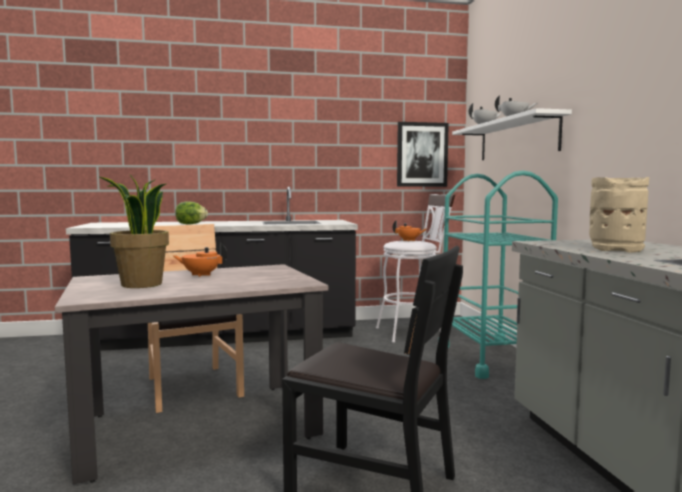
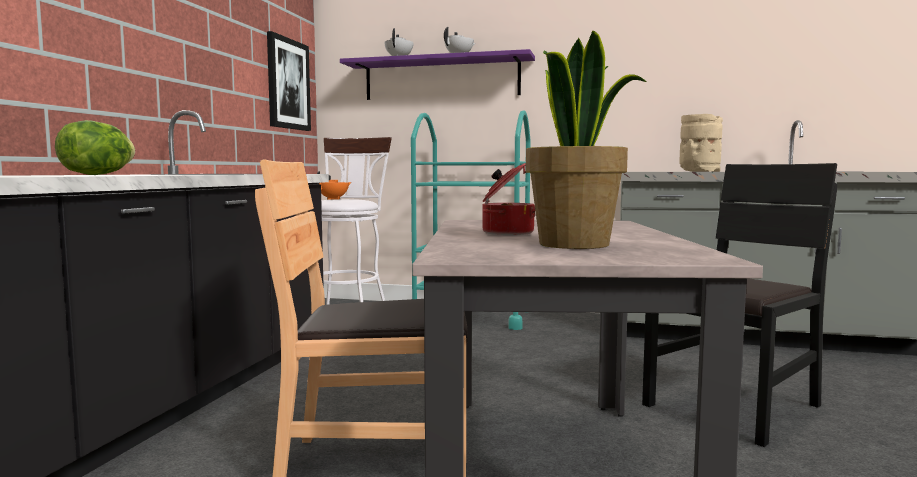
camera: 65 degrees left, 0 degrees up
(201, 275) = (506, 232): orange teapot -> cooking pot
(517, 139) = (441, 79): white shelf -> purple shelf

